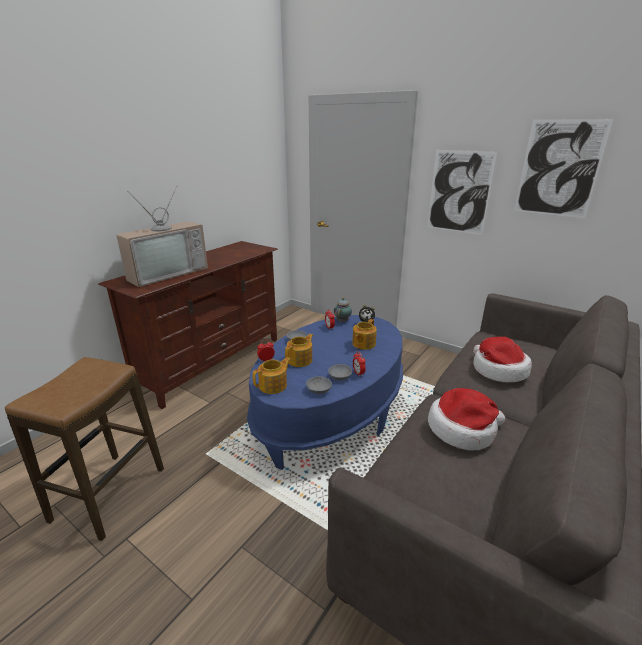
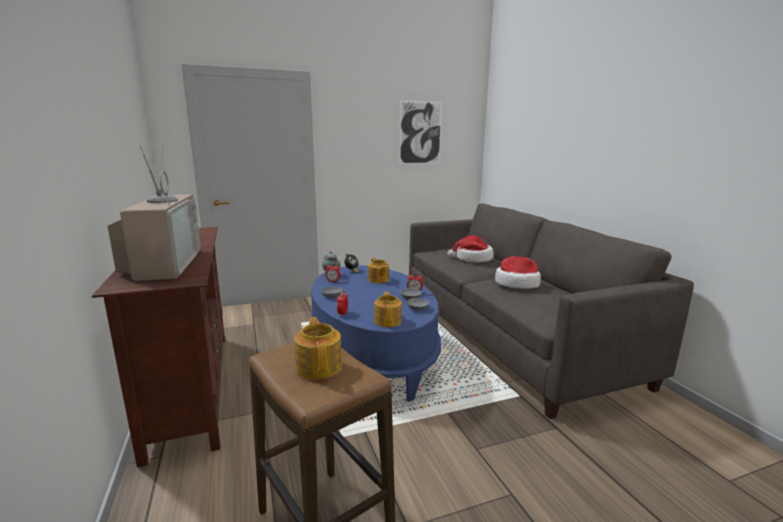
camera: 55 degrees left, 10 degrees down
(300, 360) = (365, 303): teapot -> teapot (319, 366)
(459, 192) = (358, 154): picture -> none

